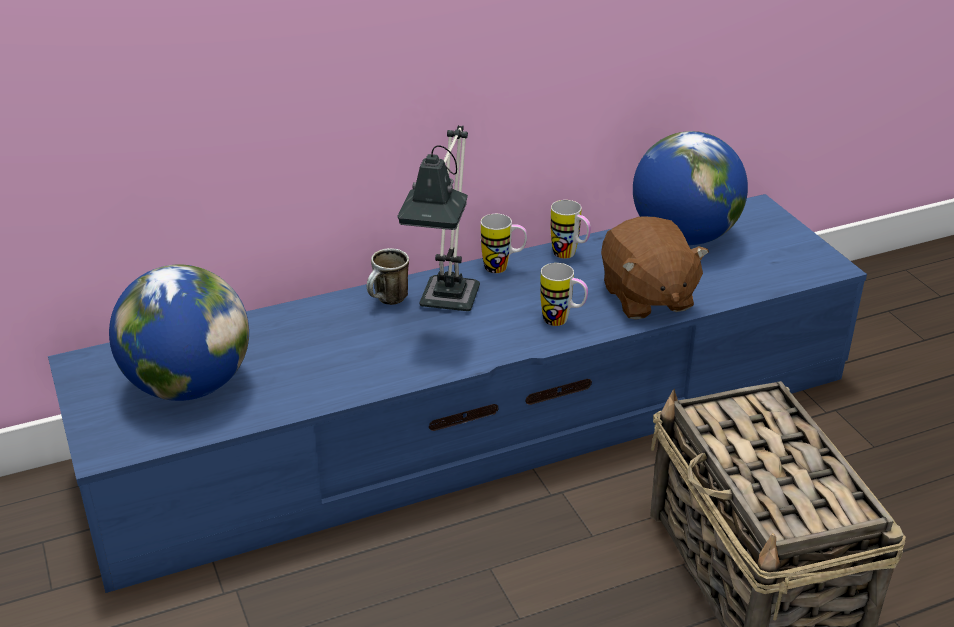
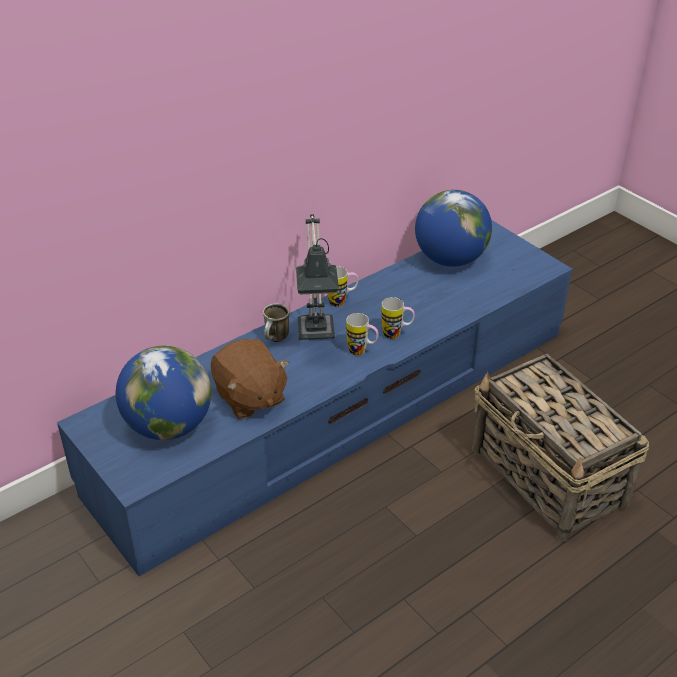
camera: 15 degrees left, 5 degrees up
(570, 255) = (382, 285): mug -> mug (362, 352)
(646, 297) = (443, 308): brown plush toy -> brown plush toy (249, 397)

